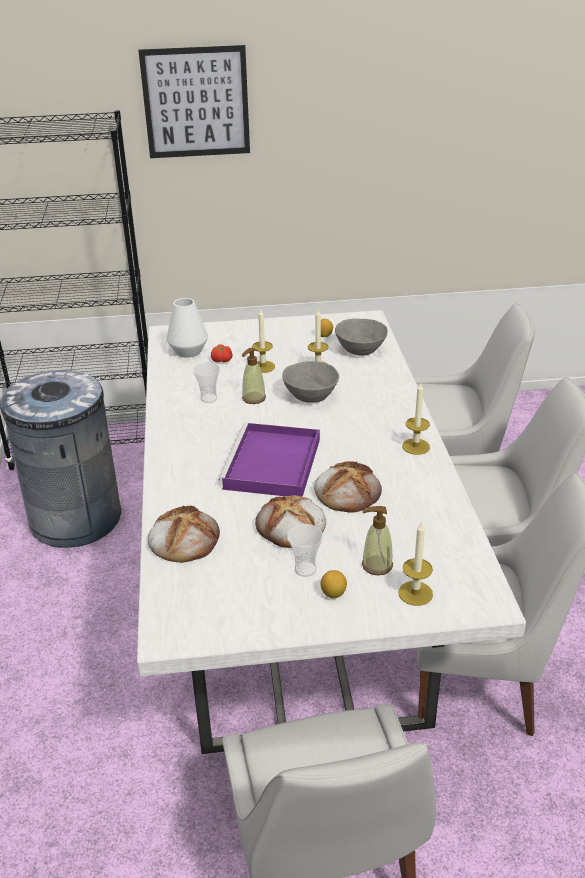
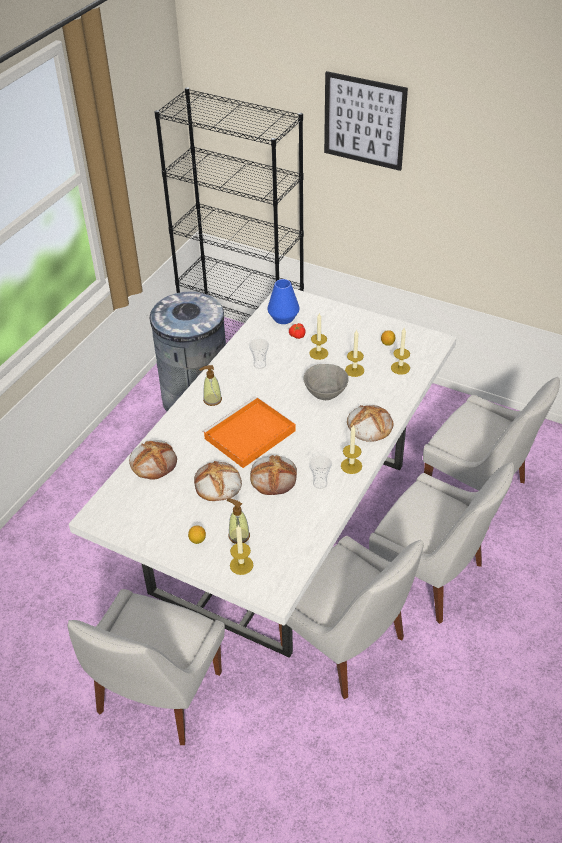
camera: 35 degrees right, 10 degrees up
(188, 351) = (283, 318): white vase -> blue vase
(253, 398) = (287, 377): soap dispenser -> soap dispenser (212, 400)
(272, 465) = (249, 436): purple tray -> orange tray
(305, 569) = (198, 517): cup -> cup (320, 483)
(361, 350) = (400, 368): grey bowl -> candle
(390, 406) = (369, 425): none -> bread

